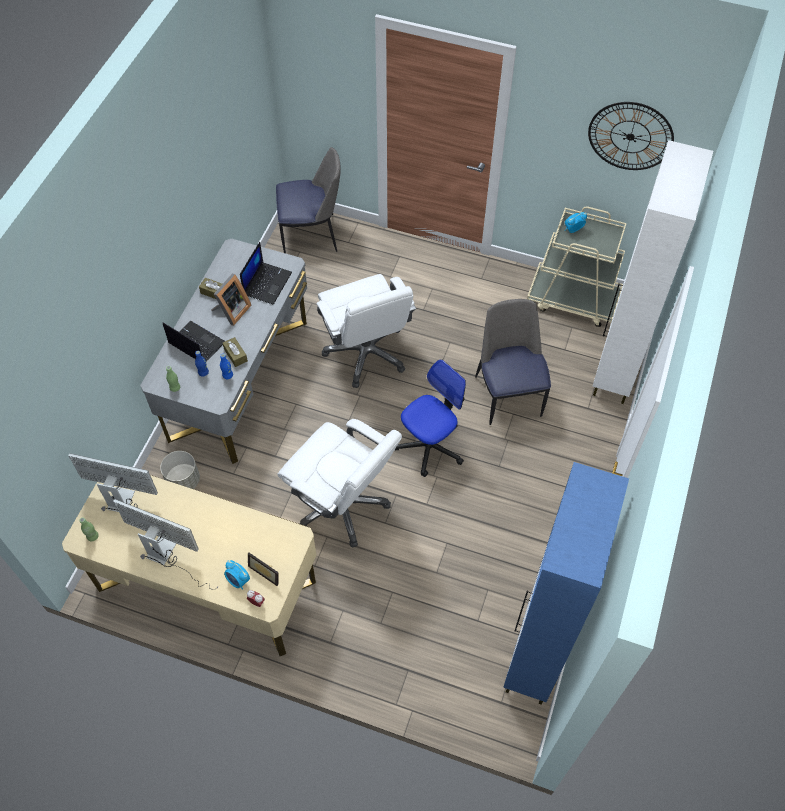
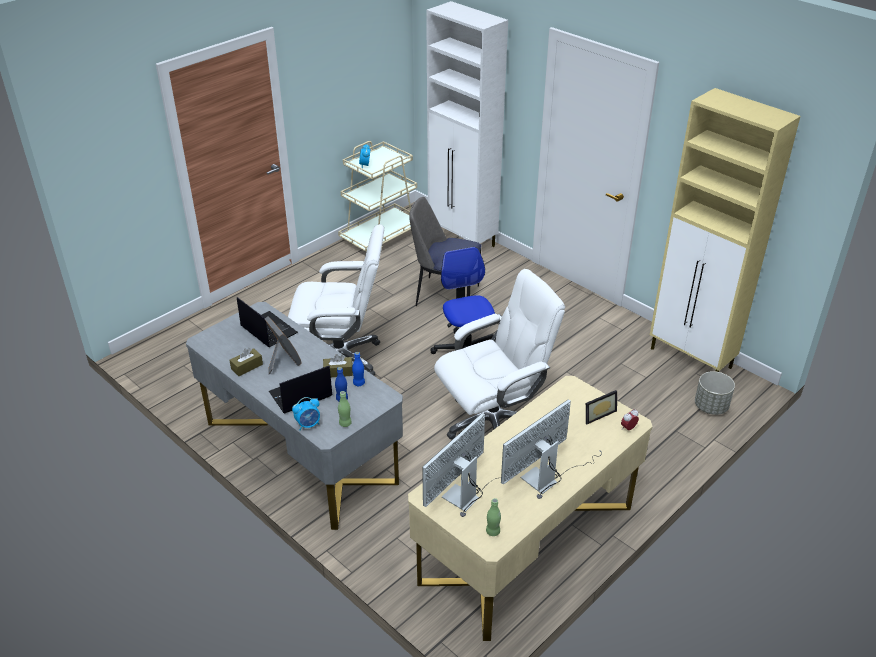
camera: 65 degrees left, 20 degrees down
(183, 480) = (393, 529): grey planter -> grey planter (710, 407)
(238, 580) = (599, 434): alarm clock -> alarm clock (308, 424)
(311, 235) = (171, 351): chair -> none
(534, 658) = (691, 358): blue cabinet -> beige cabinet
(630, 136) = (364, 60): wall clock -> none

